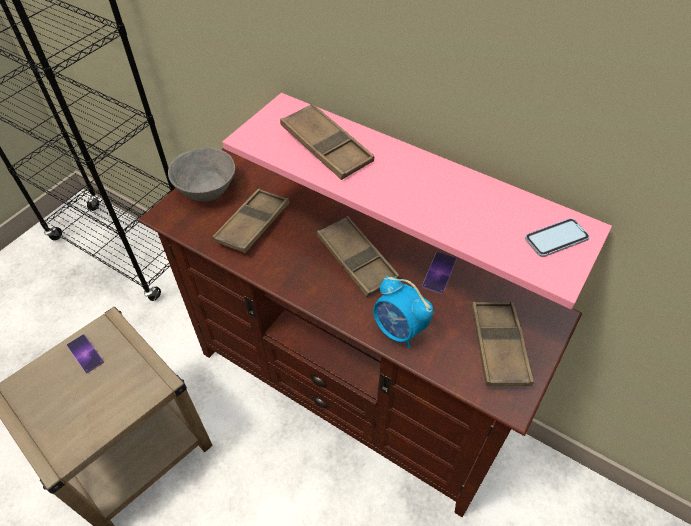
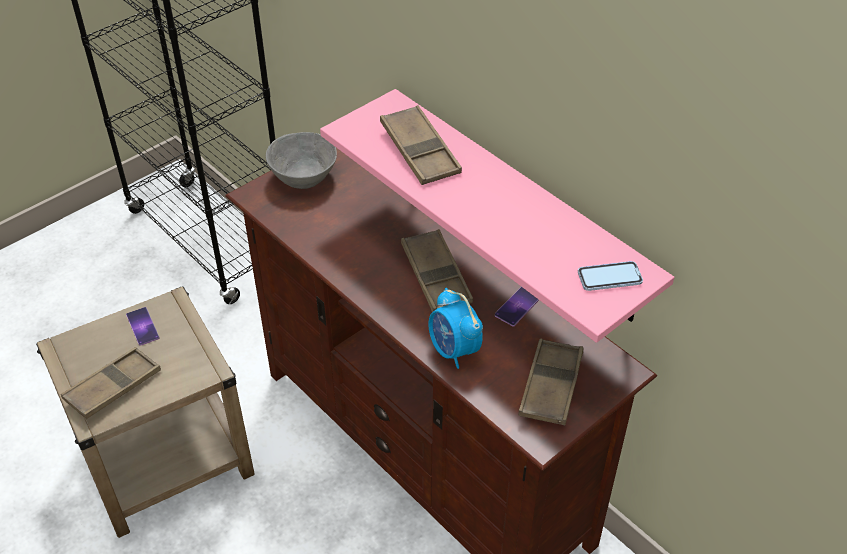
camera: 15 degrees right, 5 degrees down
(253, 224) = (340, 221): brown tray -> brown tray (113, 387)

